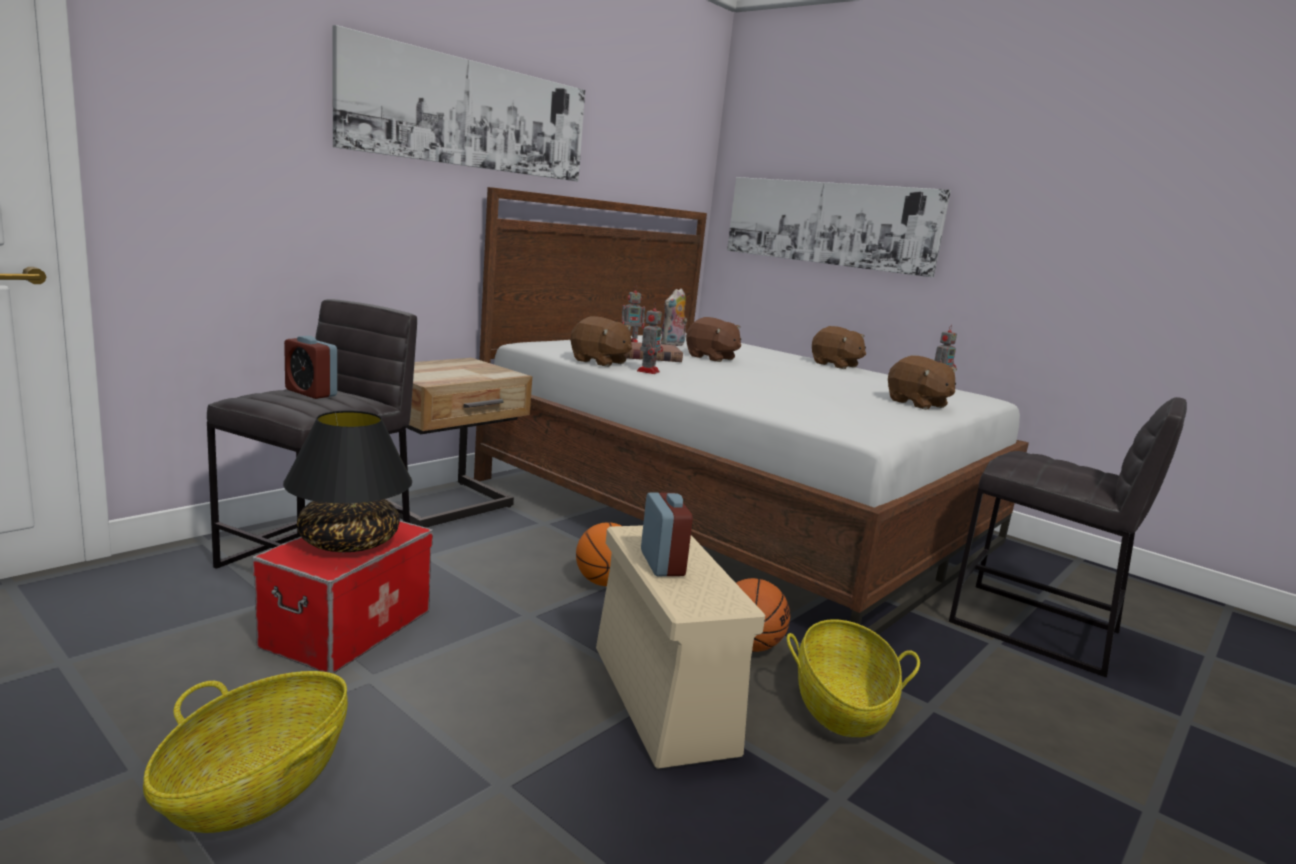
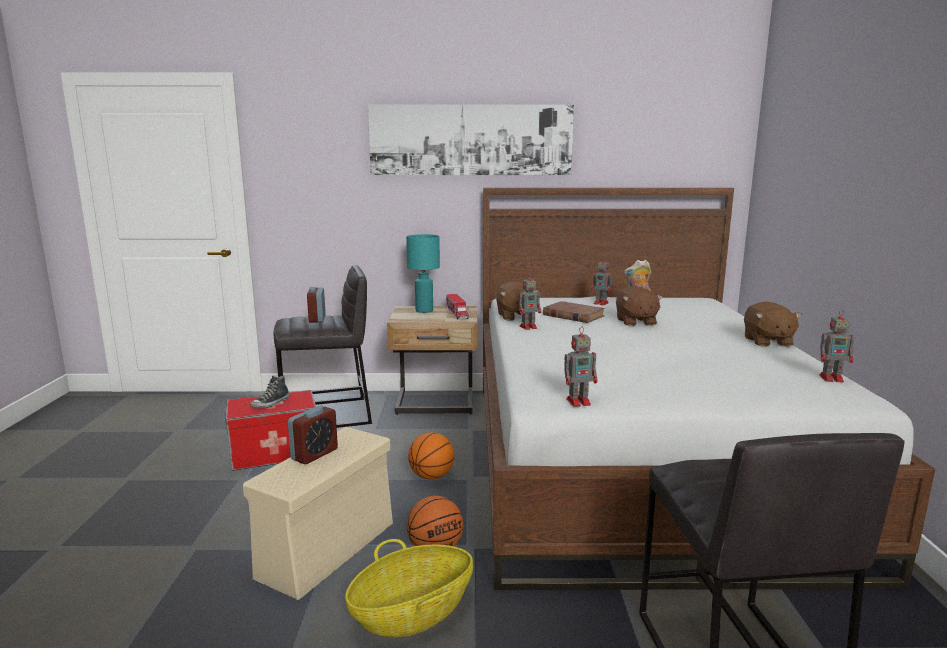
camera: 50 degrees right, 0 degrees up
(257, 785) = (139, 501): basket -> none
(349, 542) = (270, 403): black table lamp -> shoe
(428, 368) = (424, 311): none -> turquoise table lamp
(480, 368) = (457, 313): none -> toy truck
(829, 223) = (816, 194): picture -> none
(889, 428) = (579, 402): none -> toy robot
(917, 404) = (713, 389): brown plush toy -> none

